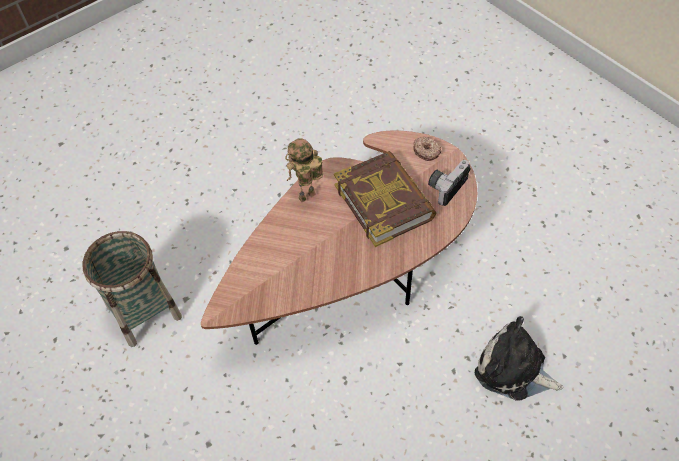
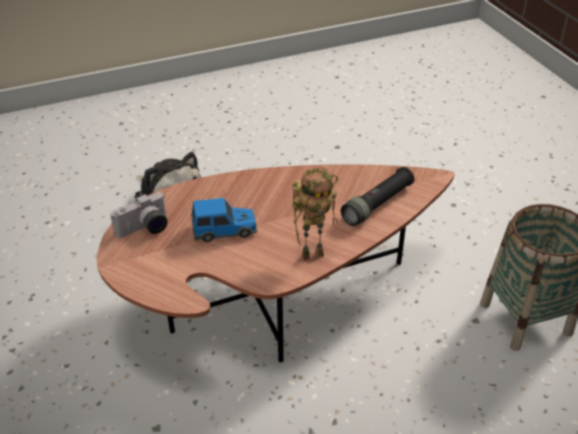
camera: 165 degrees left, 15 degrees down
(267, 262) = (377, 204): none -> black flashlight
(384, 202) = (224, 230): book -> toy car
(426, 151) = (138, 272): donut -> none

